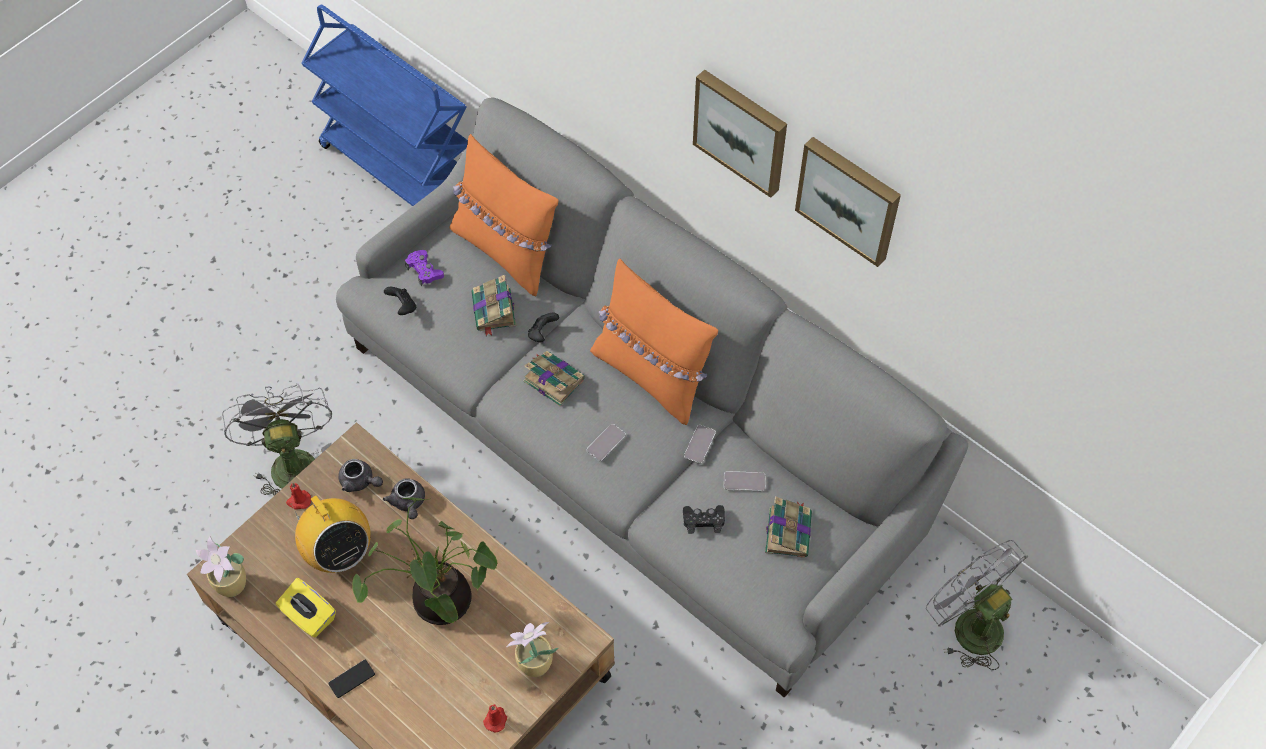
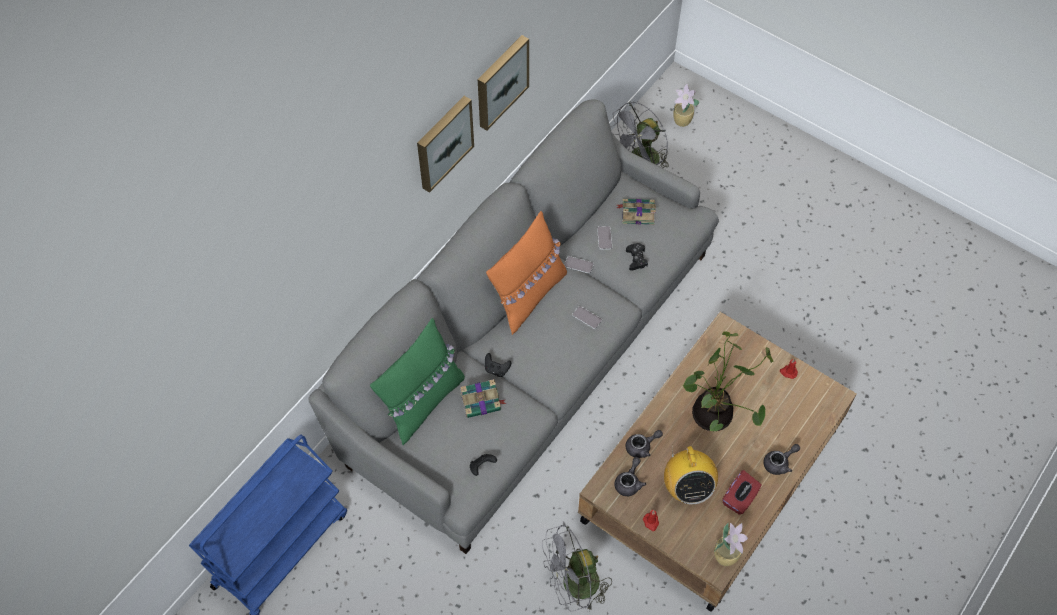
camera: 95 degrees left, 0 degrees up
(309, 616) = (739, 498): yellow tissue box -> red tissue box
(338, 551) = (687, 487): radio -> radio turned 120 degrees clockwise
(351, 679) = (779, 463): phone -> grey teapot
(424, 270) = (447, 455): purple game controller -> none
(506, 251) = (422, 402): orange pillow -> green pillow
(533, 664) = (747, 355): potted plant -> potted plant (682, 121)
(553, 379) = (539, 355): book -> none

